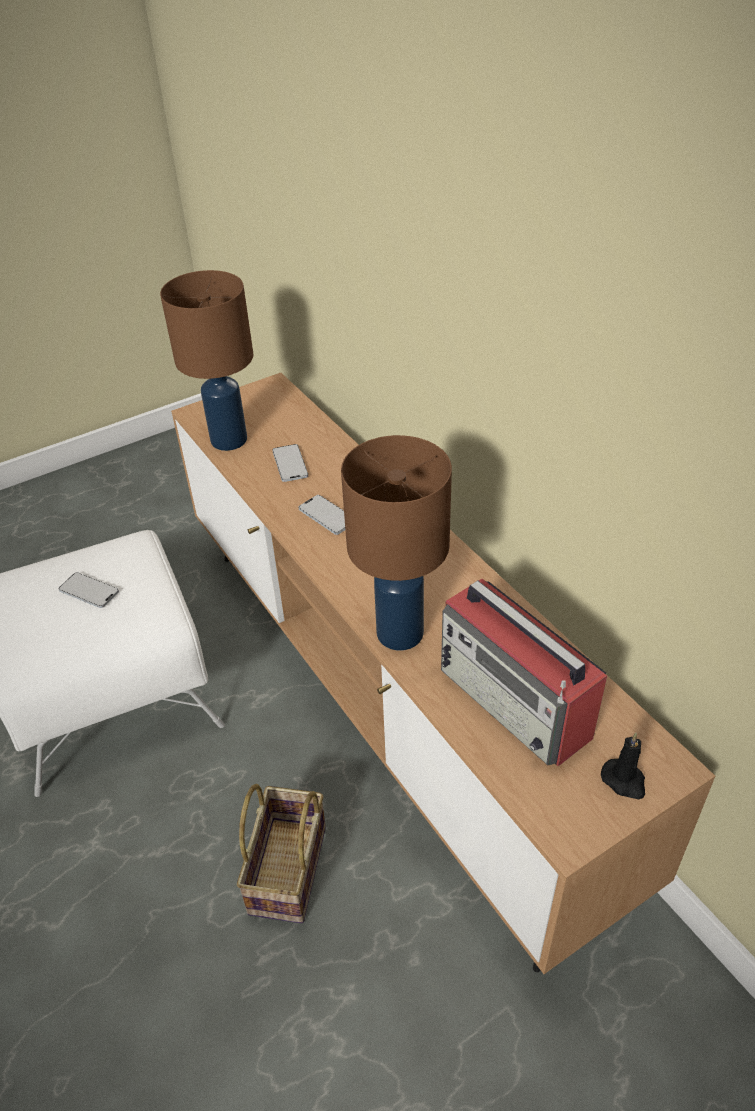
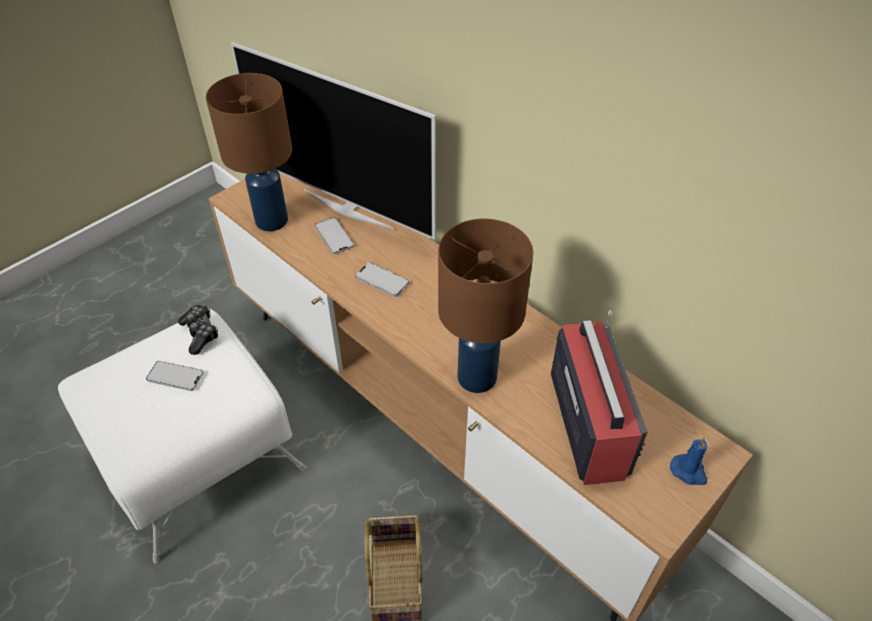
camera: 15 degrees left, 5 degrees up
(129, 551) = (200, 333): none -> game controller
(316, 437) = (349, 208): none -> television
(515, 703) = (587, 422): radio -> radio turned 135 degrees counterclockwise
(624, 781) = (689, 471): black candle -> blue candle

